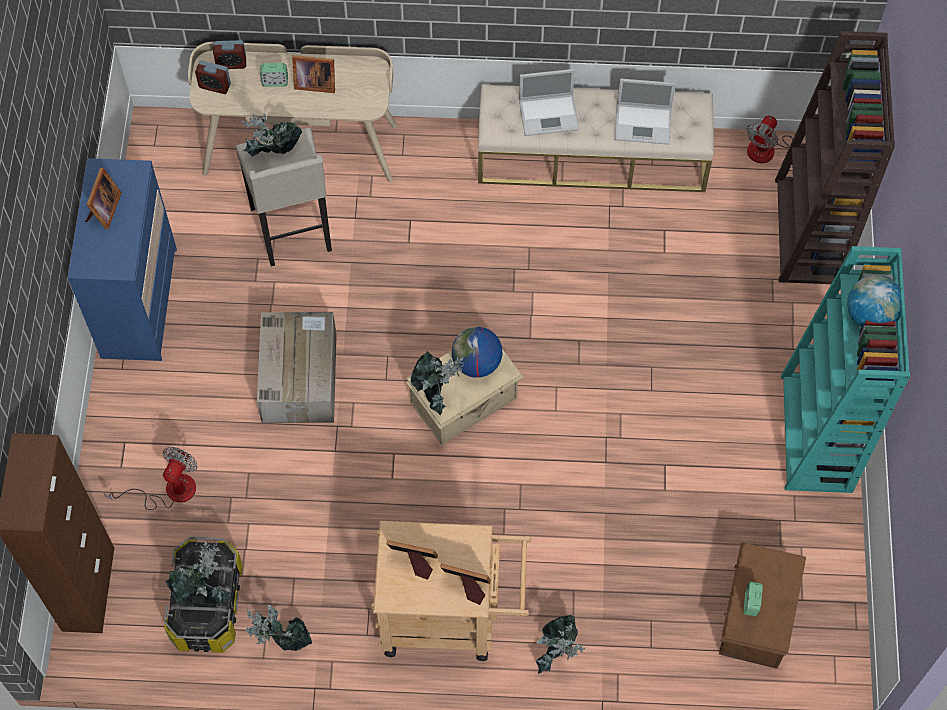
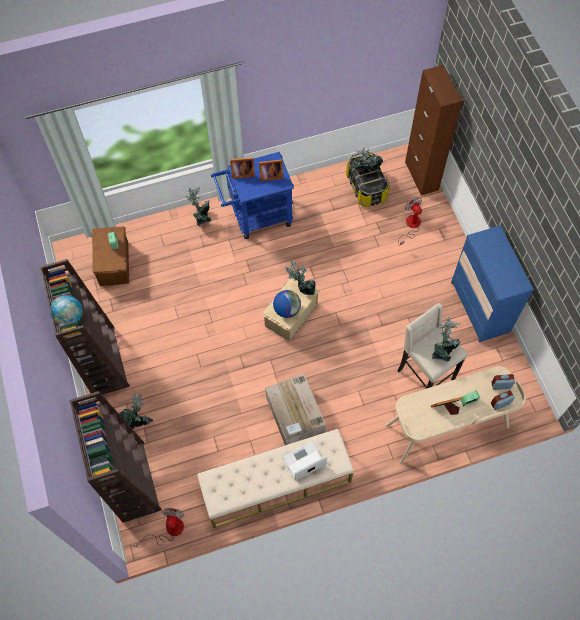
camera: 160 degrees right, 0 degrees up
(103, 211) = (505, 264): picture frame -> none
(169, 491) = (411, 226): fan -> fan turned 150 degrees clockwise
(280, 640) = (327, 184): potted plant -> potted plant (137, 421)
(299, 376) = (379, 299): cardboard box -> cardboard box (295, 416)
(450, 616) = (256, 217): beige cart -> blue cart
(644, 124) = (244, 476): laptop -> none
(817, 434) = (103, 360): turquoise bookcase -> brown bookcase

